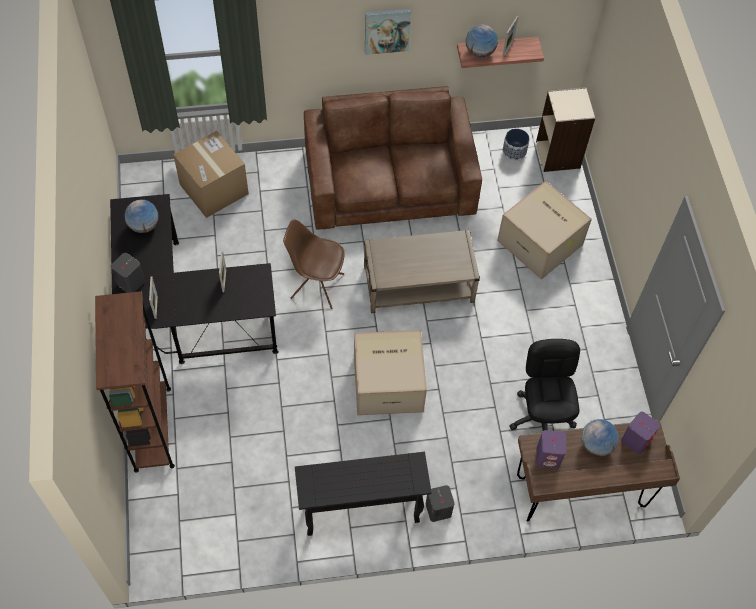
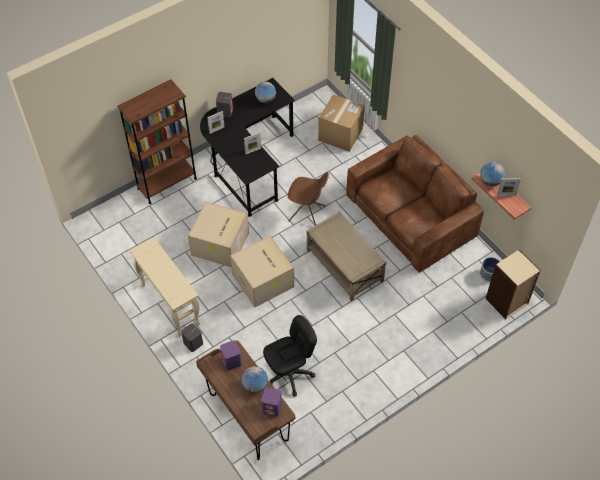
camera: 65 degrees right, 5 degrees down
(316, 285) = (307, 214): brown chair -> brown chair turned 120 degrees clockwise
(360, 512) = (169, 304): black console table -> beige console table
(387, 30) = (455, 121): picture -> none
(541, 242) = (425, 320): cardboard box -> cardboard box (220, 244)

